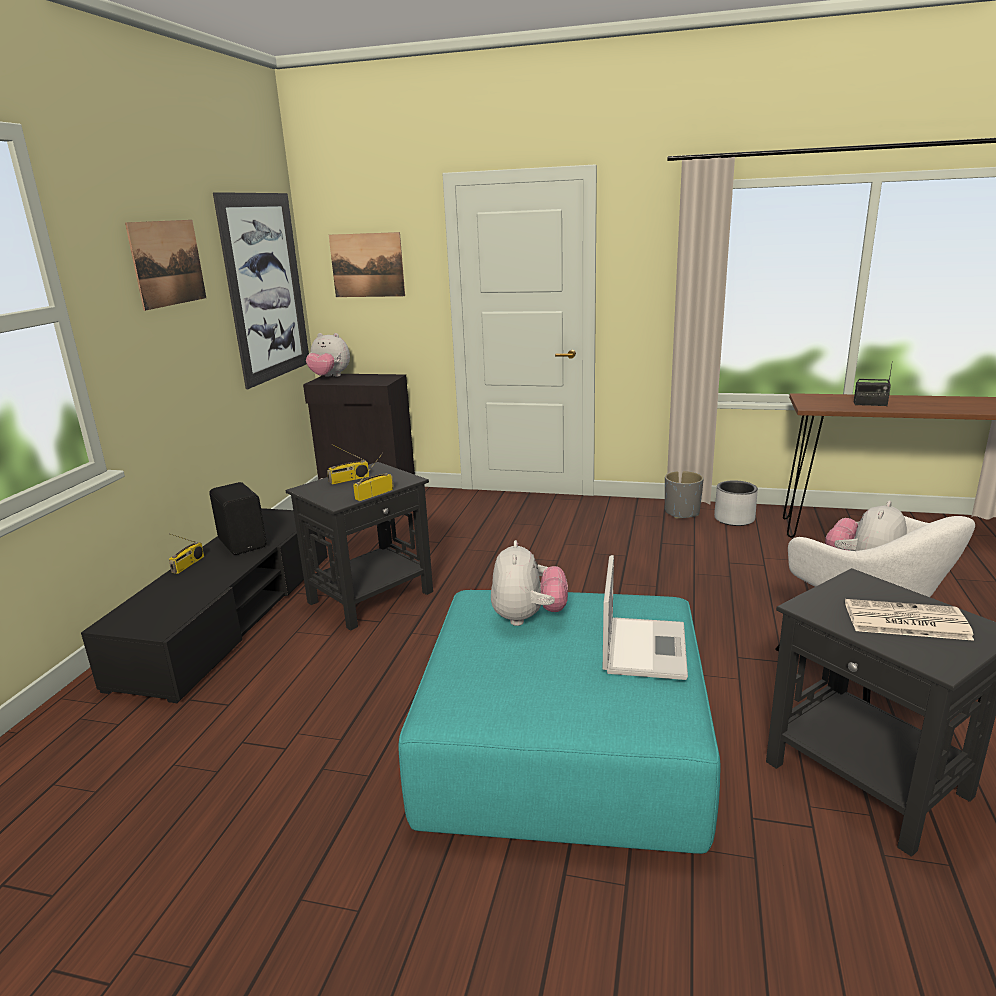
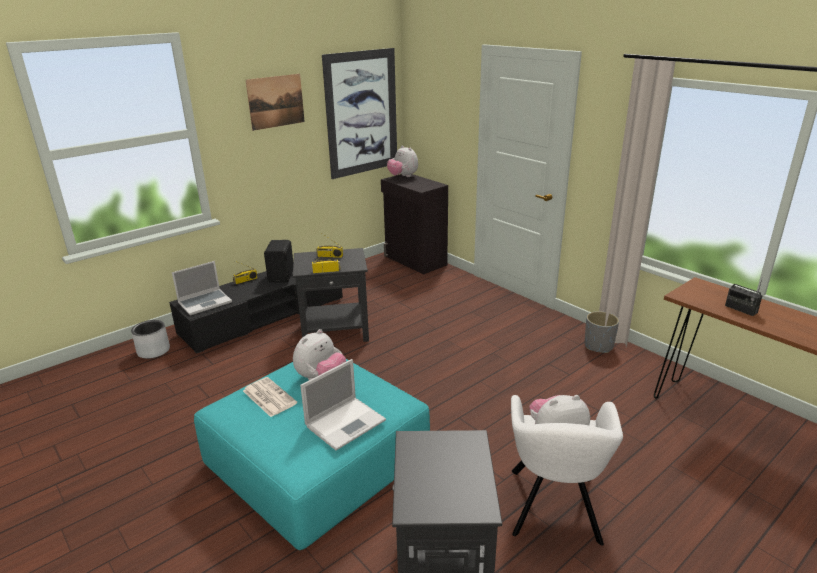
camera: 35 degrees right, 5 degrees up
(157, 611) = (205, 302): none -> laptop
(367, 265) = (435, 103): picture -> none
(734, 519) = (632, 366): grey planter -> grey planter (154, 351)
(904, 621) = (444, 476): newspaper -> newspaper (268, 397)

